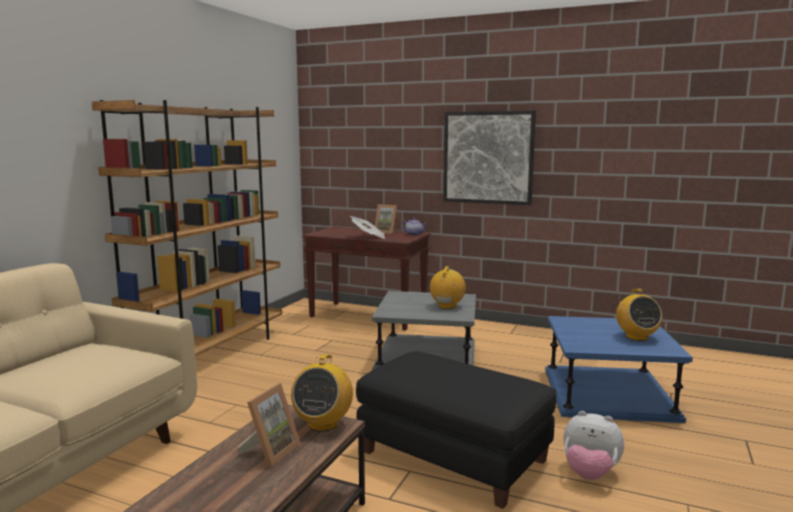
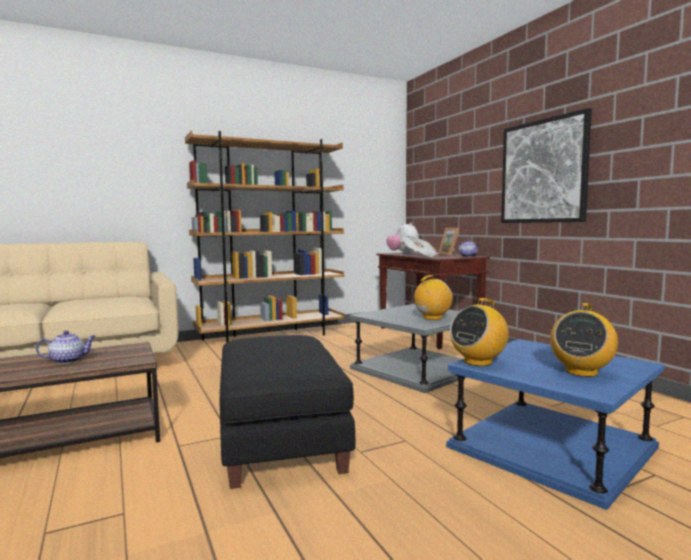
camera: 40 degrees right, 5 degrees down
(270, 452) = (68, 360): picture frame -> teapot
(323, 424) = (132, 357): radio -> radio (478, 362)
(590, 474) = (365, 501): plush toy -> plush toy (402, 253)

